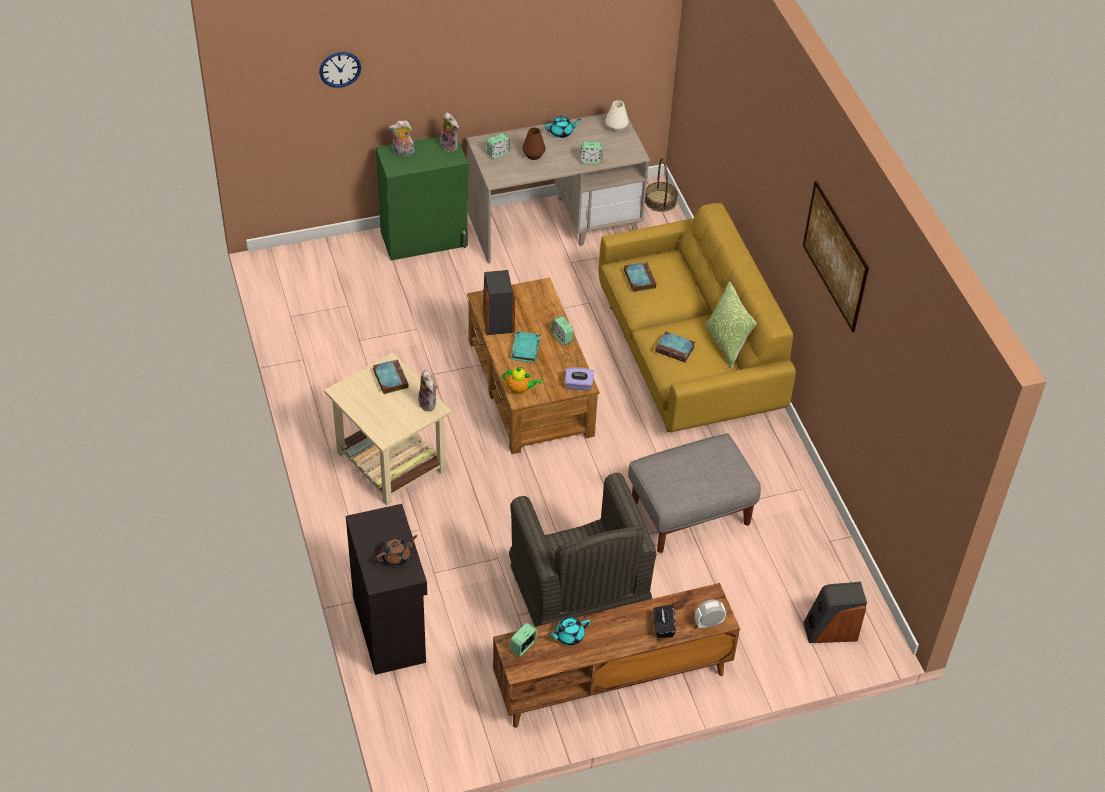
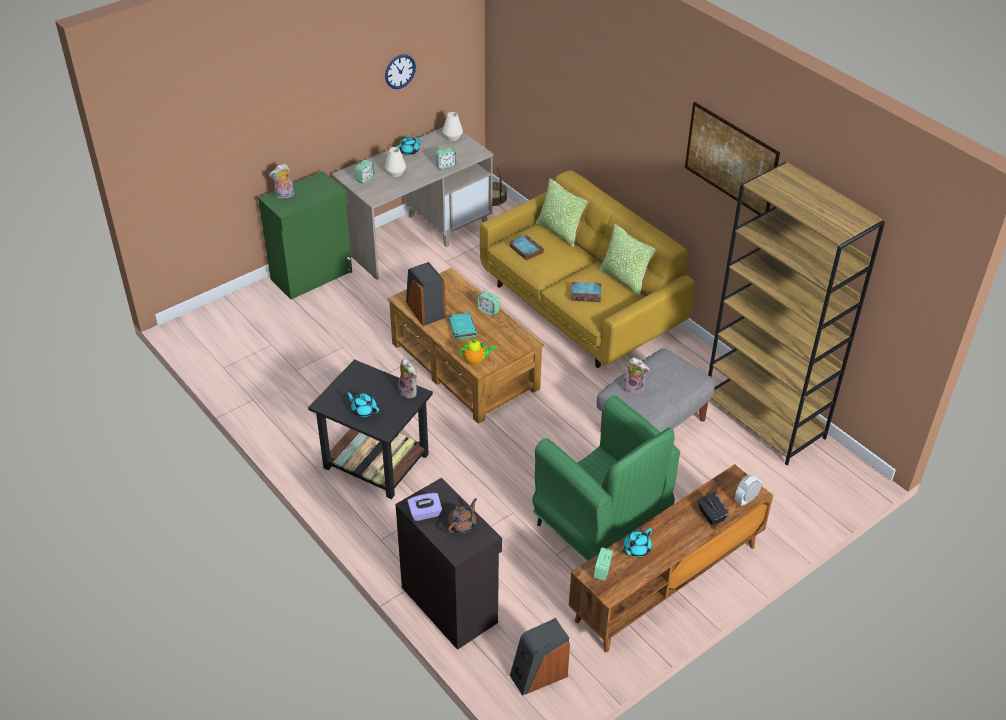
camera: 20 degrees left, 5 degrees down
(340, 69) = (218, 126): wall clock -> wall clock (400, 71)
(375, 409) = (363, 410): none -> turquoise teapot
(390, 378) = (363, 381): book -> none
(390, 460) = (375, 460): beige side table -> black side table
(451, 145) = (324, 181): plush toy -> plush toy (634, 388)
(533, 155) = (395, 173): brown vase -> white vase
(577, 602) = (601, 527): grey armchair -> green armchair
(578, 385) = (524, 343): purple tissue box -> purple tissue box (425, 513)
(688, 268) = (559, 232): none -> pillow
(815, 544) = (765, 419): none -> brown bookcase
(830, 630) = (817, 482): speaker -> speaker (538, 674)

